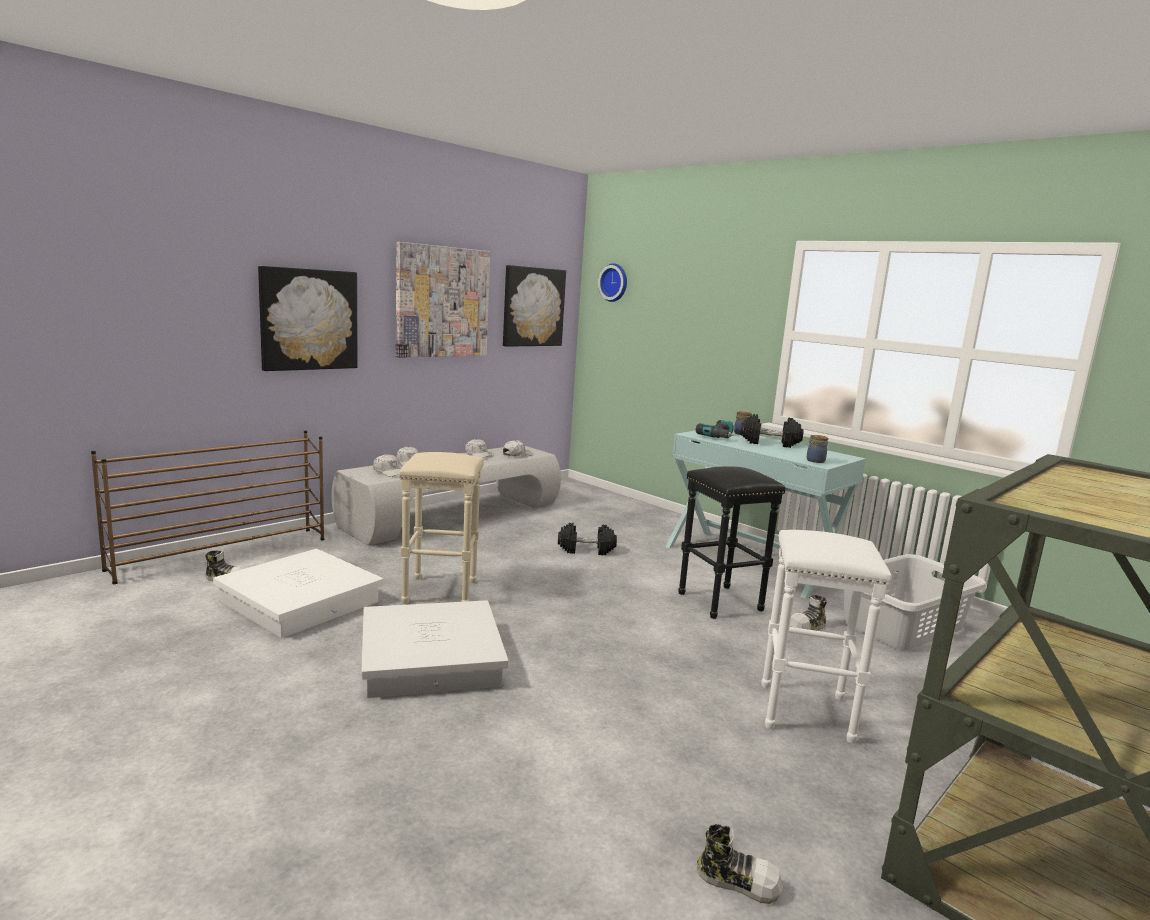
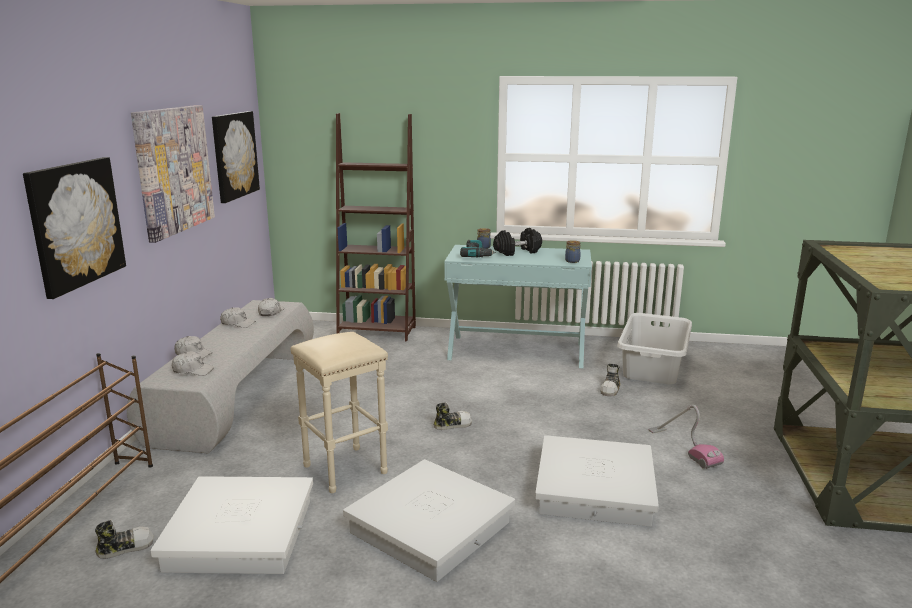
camera: 35 degrees left, 5 degrees up
(586, 550) = (397, 384): black dumbbell -> none
(614, 282) = (305, 119): wall clock -> none
(633, 700) = (595, 489): none -> white storage box
(636, 508) = (377, 331): none -> brown bookcase
(718, 601) = (540, 391): black stool -> none
(738, 880) = (783, 565): shoe -> shoe (452, 425)
(807, 711) = (683, 447): white stool -> vacuum cleaner

